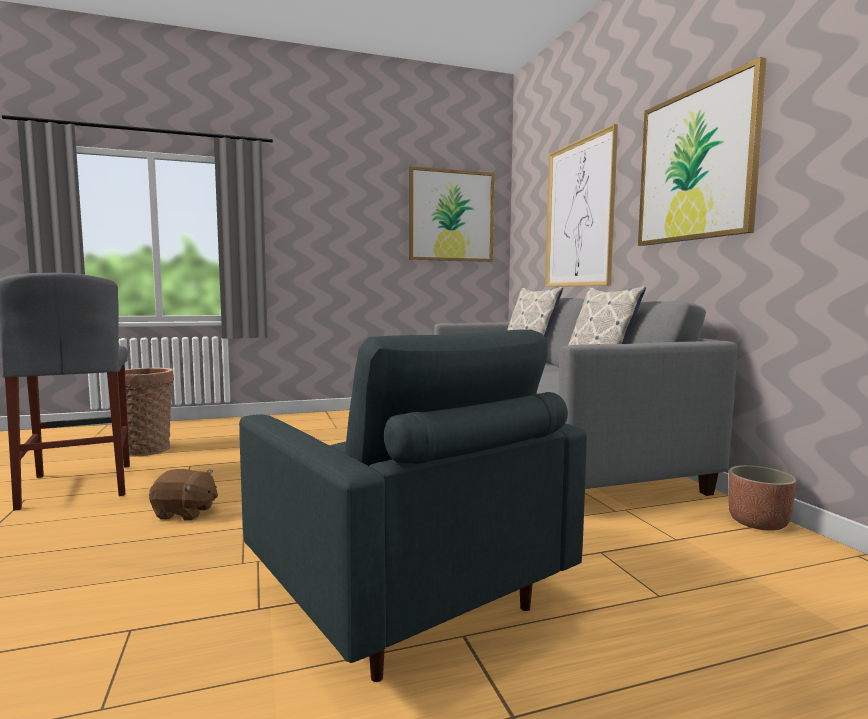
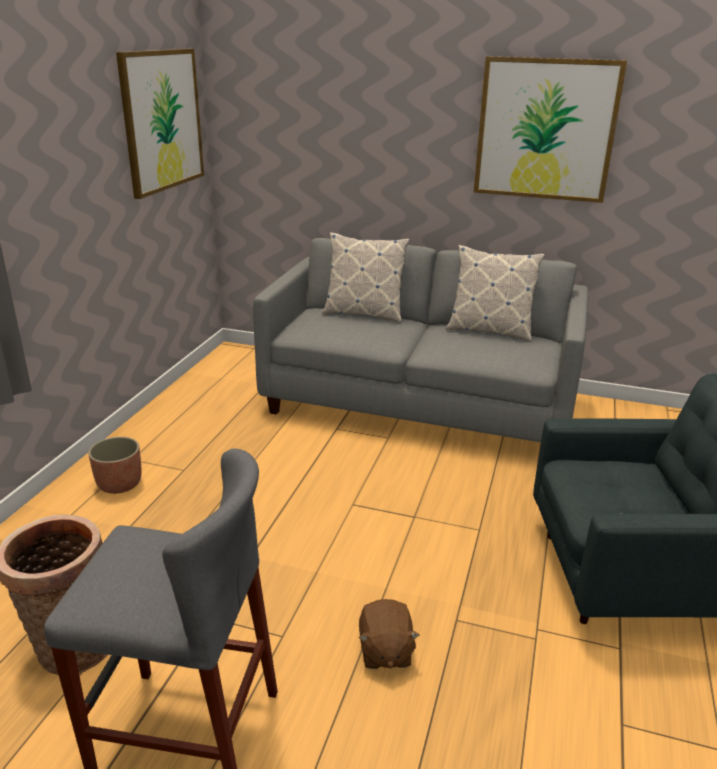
camera: 55 degrees left, 20 degrees up
(185, 513) = (385, 651): brown plush toy -> brown plush toy turned 135 degrees clockwise
(579, 214) = (368, 138): picture -> none
(758, 523) = (611, 408): planter -> planter (120, 484)

